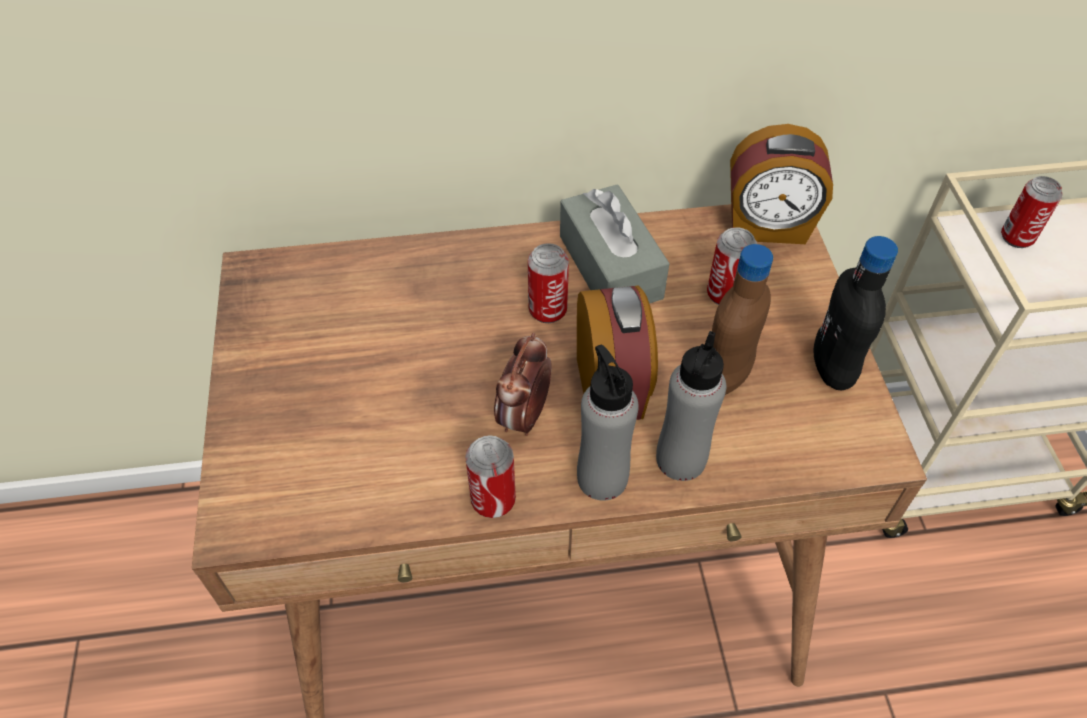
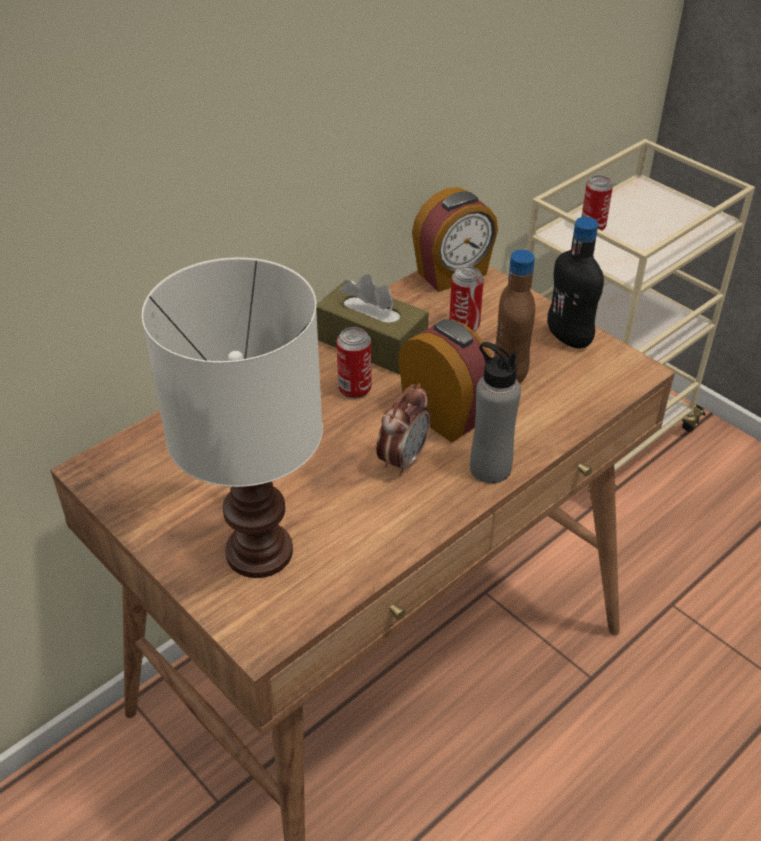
camera: 35 degrees left, 10 degrees down
(313, 436) = (261, 550): none -> white table lamp
(493, 500) = (432, 519): can -> none
(524, 416) = (403, 460): alarm clock -> alarm clock turned 135 degrees counterclockwise
(610, 267) = (372, 343): grey tissue box -> brown tissue box
(680, 459) = (528, 433): grey bottle -> none

